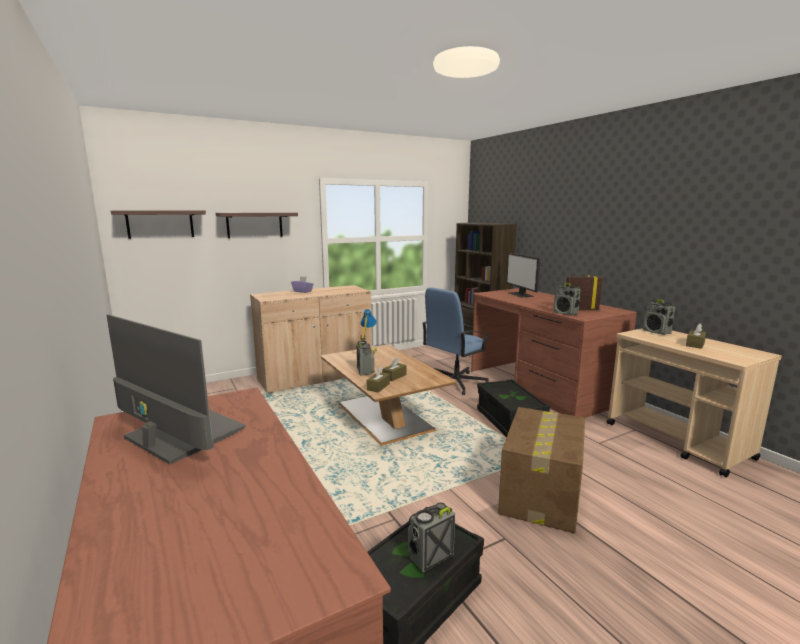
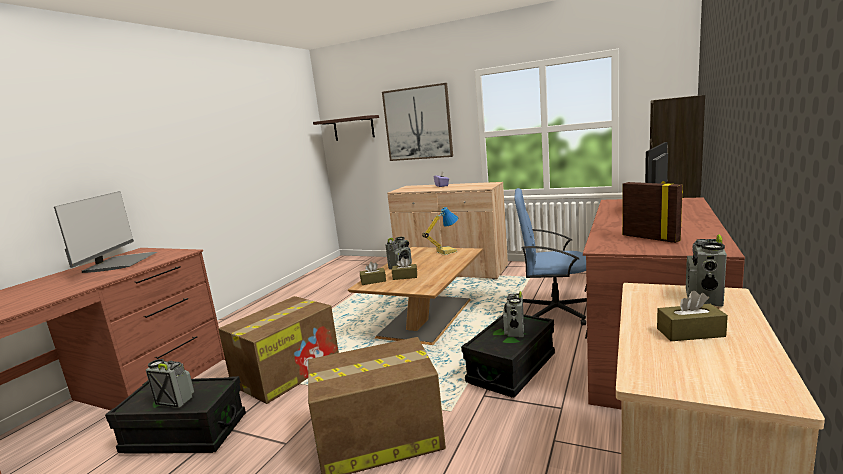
camera: 55 degrees right, 0 degrees up
(254, 225) = (417, 123): shelf -> picture
(372, 504) = (288, 371): none -> cardboard box
(565, 313) = (603, 239): radio -> radio (514, 331)

